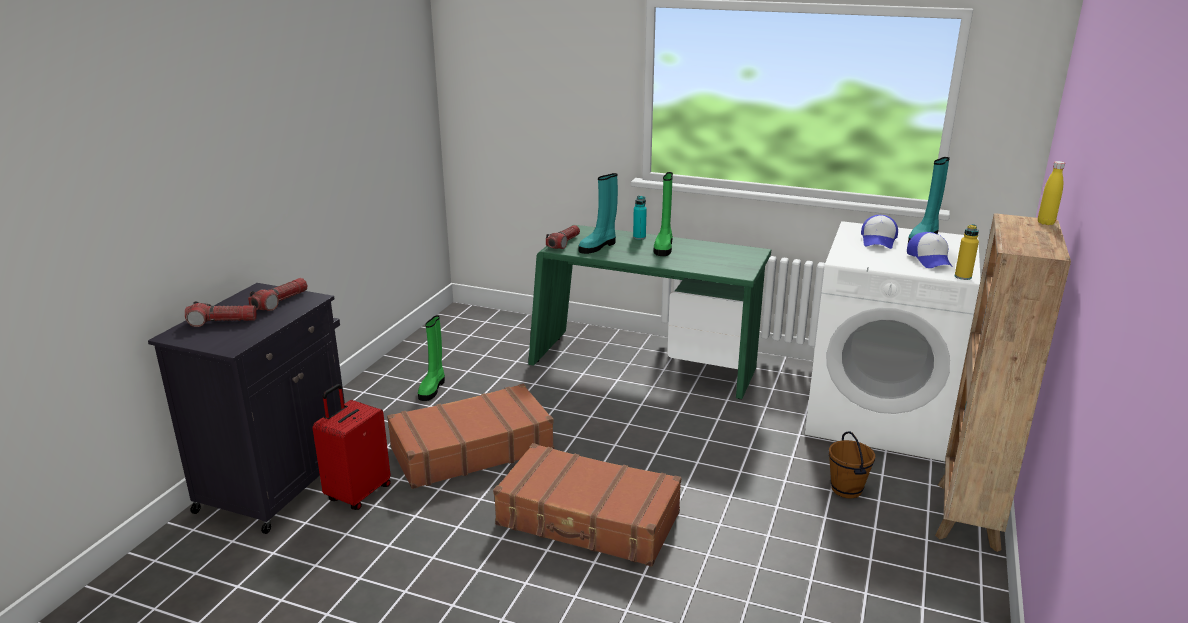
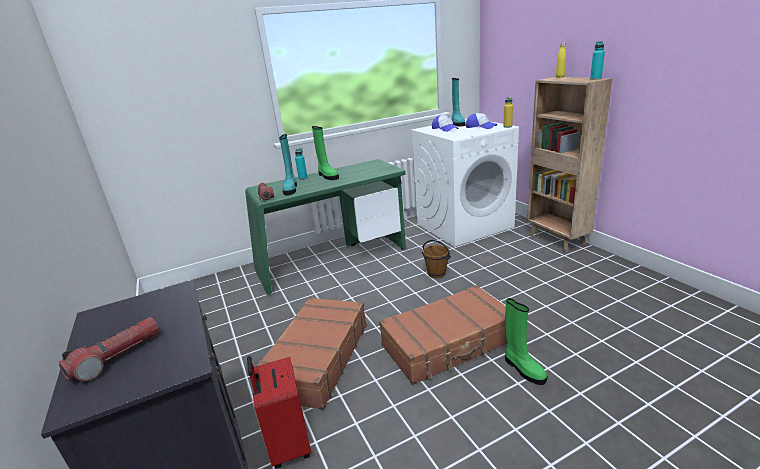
camera: 45 degrees left, 0 degrees up
(280, 302) = (148, 309): flashlight -> none
(432, 388) = (222, 345): green boot -> green boot (523, 369)
(847, 489) = (509, 256): brown bucket -> brown bucket (437, 273)
(1047, 250) = (595, 79): none -> turquoise bottle

